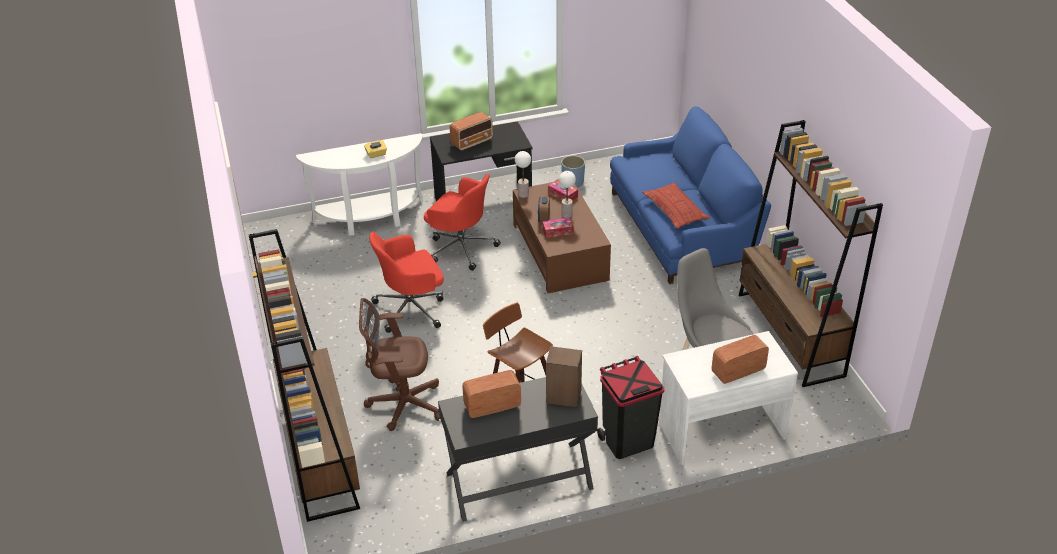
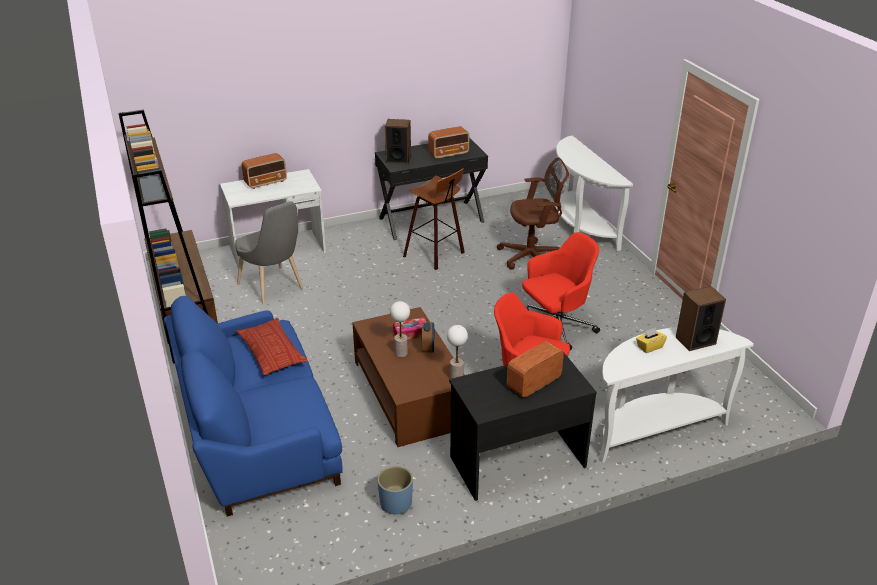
camera: 175 degrees right, 5 degrees down
(320, 455) = (579, 227): brown bookcase -> white console table
(338, 157) = (695, 340): none -> speaker
(562, 195) = (407, 379): tissue box -> none
(627, 441) = (352, 242): black trash can -> none

